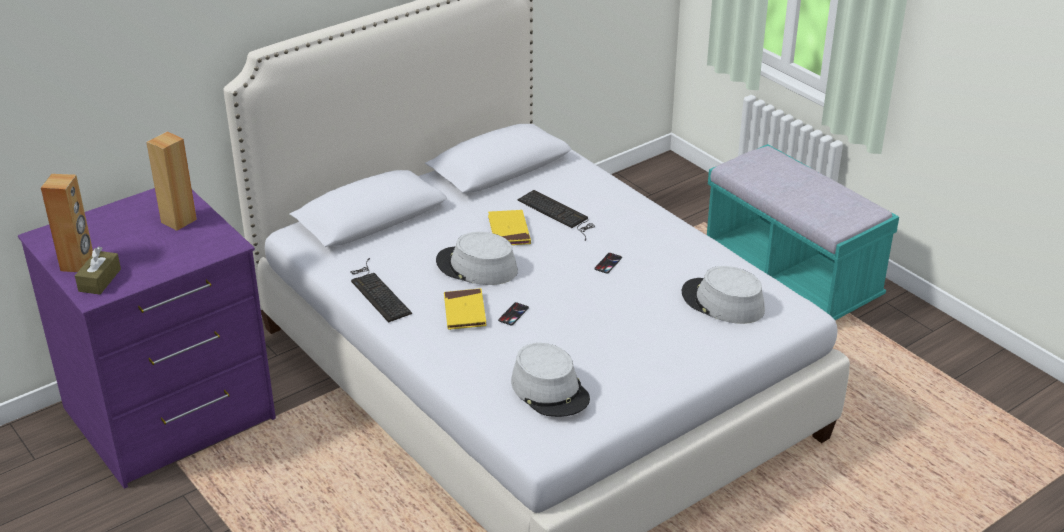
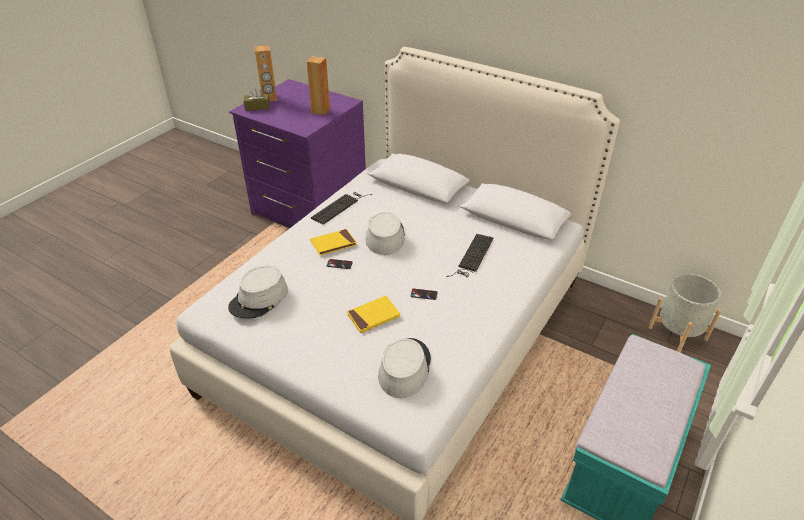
camera: 70 degrees right, 5 degrees up
(509, 231) = (436, 240): yellow book -> yellow book (373, 316)
(642, 184) = (677, 333): none -> grey planter

